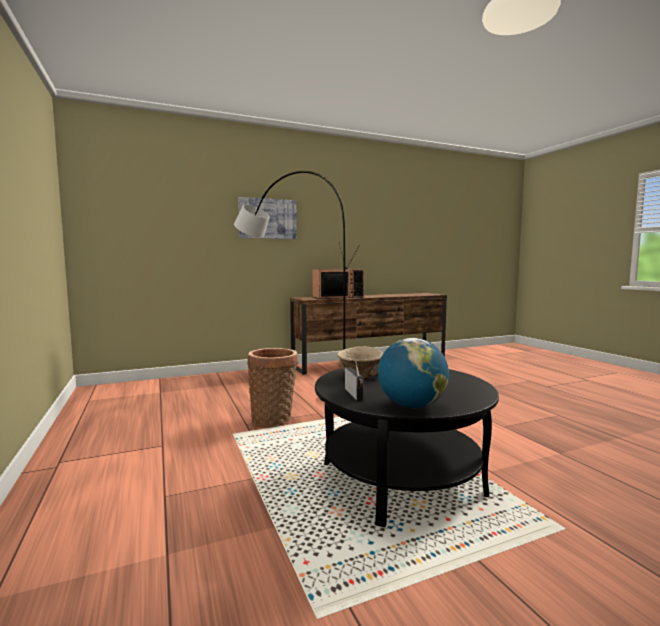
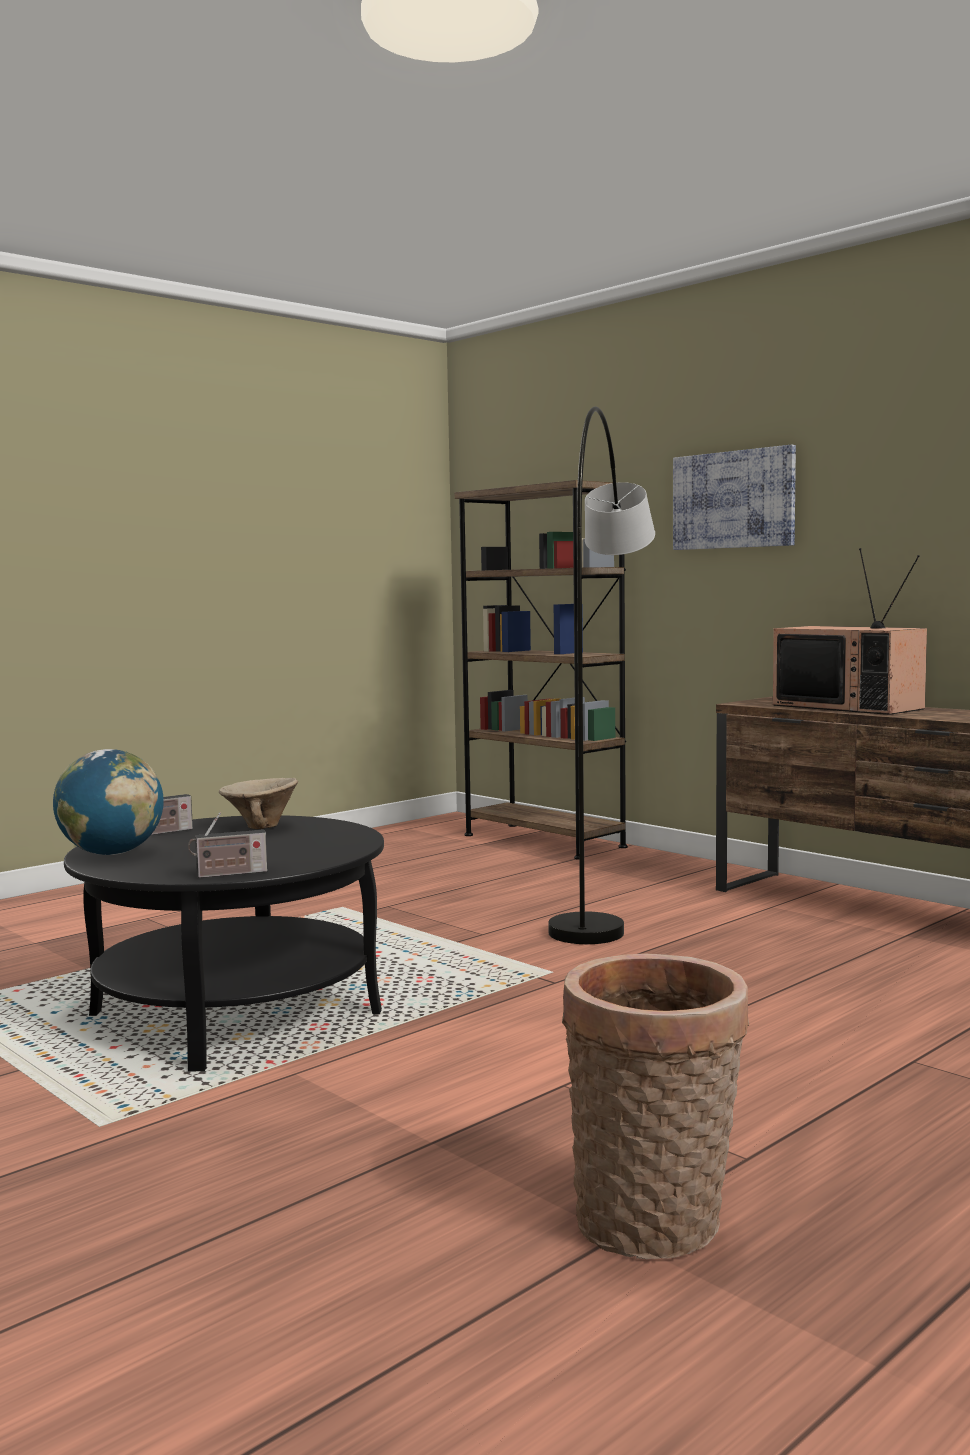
camera: 70 degrees right, 0 degrees up
(180, 382) = (543, 841): none -> brown bookcase
(273, 419) = (422, 915): basket -> basket (656, 1226)
(478, 387) = (228, 874): none -> radio

